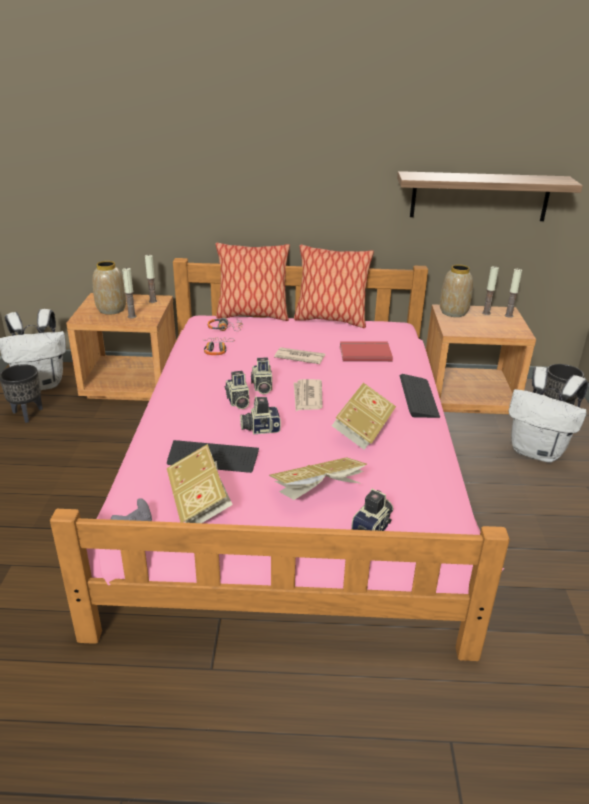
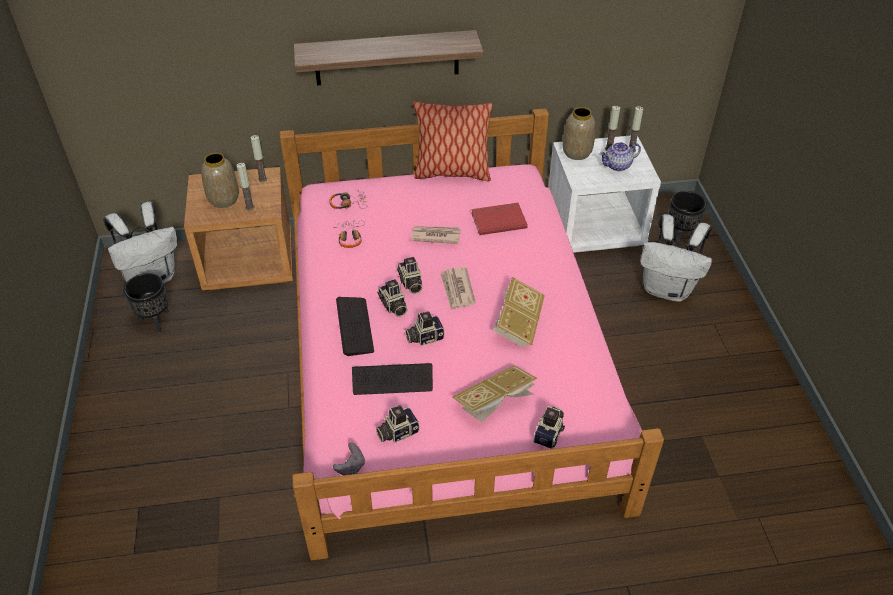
camera: 10 degrees left, 15 degrees up
(199, 502) = (397, 432): book -> camera
(252, 315) = (369, 177): pillow -> none
(418, 397) = (560, 274): keyboard -> keyboard (354, 326)
(468, 396) = (595, 228): brown nightstand -> white nightstand
(479, 196) = (597, 37): shelf -> shelf (387, 58)
(493, 324) = (617, 166): none -> teapot

